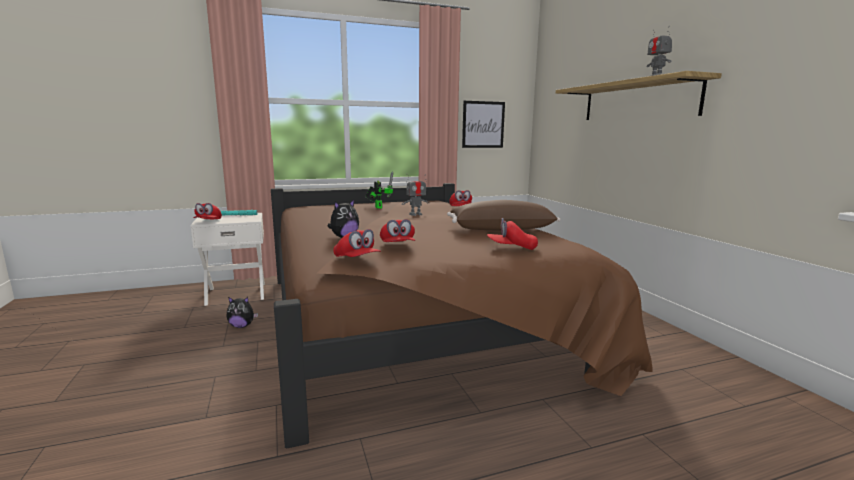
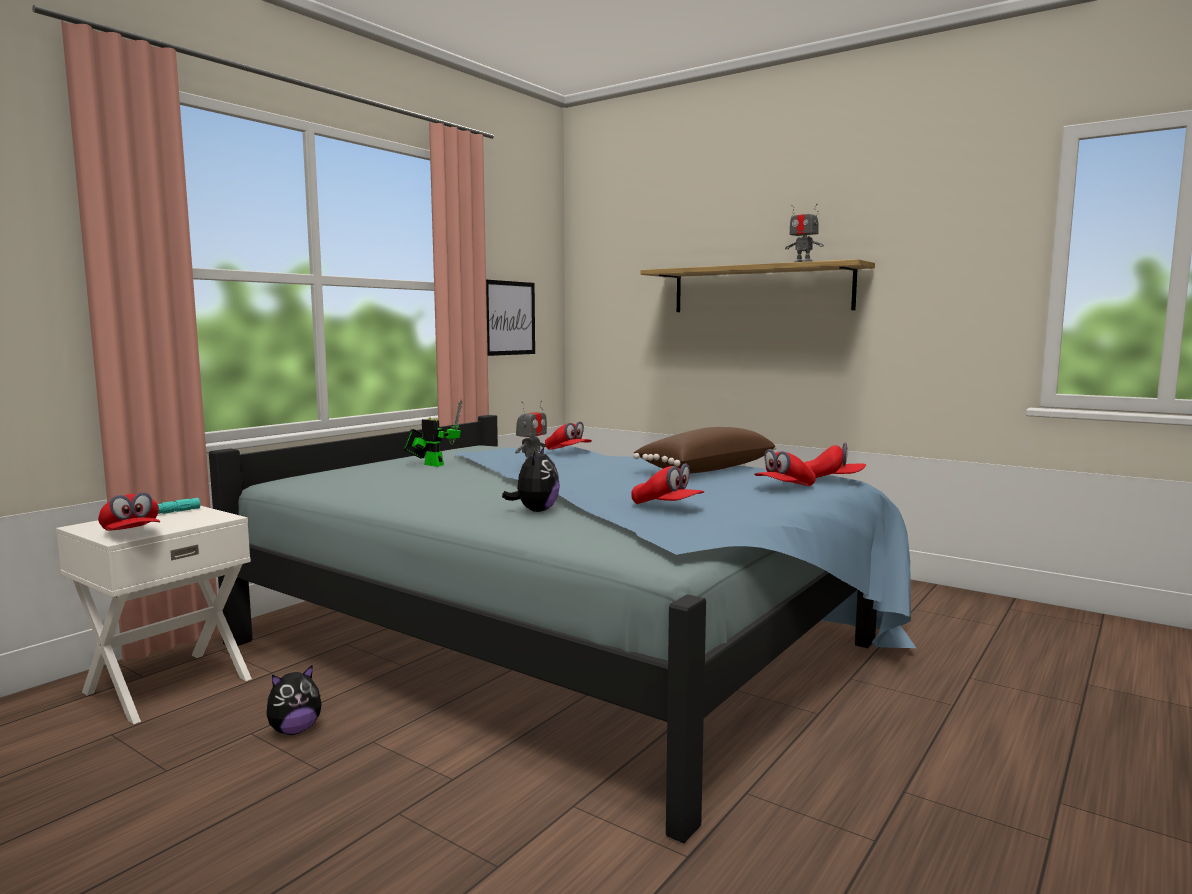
camera: 35 degrees left, 5 degrees down
(357, 260) = (677, 530): red cap -> red cap (830, 480)
(415, 321) = (574, 640): brown bed -> blue bed

